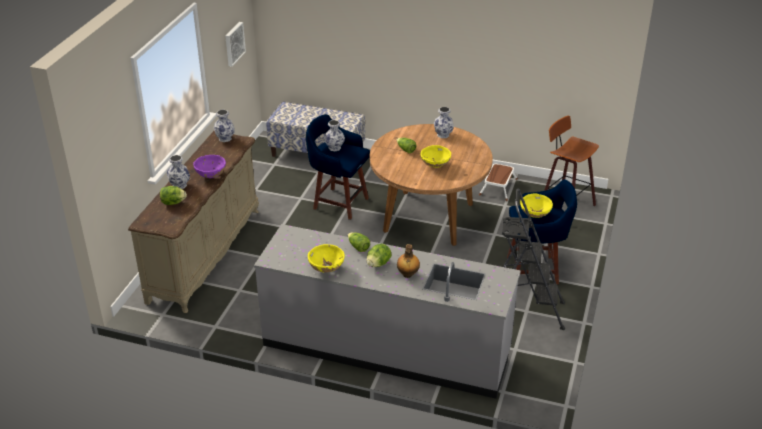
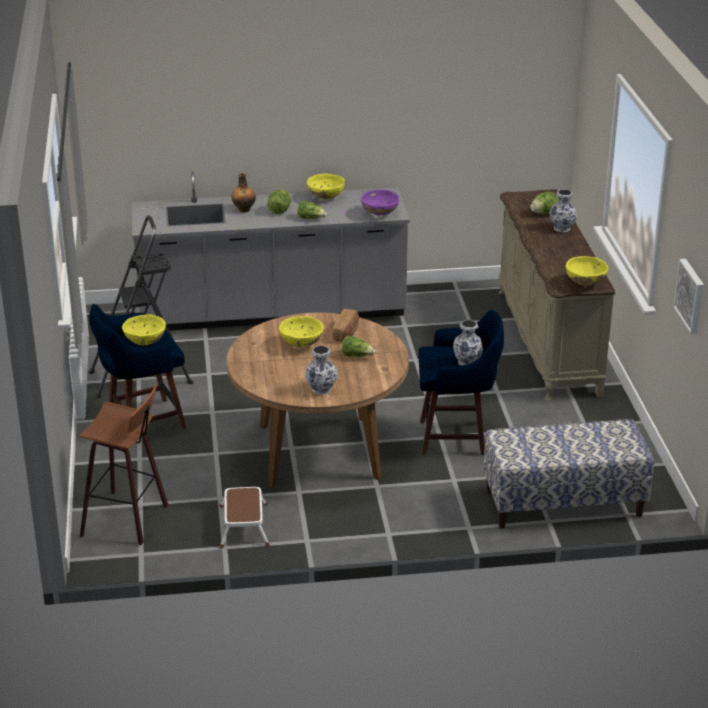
camera: 155 degrees right, 5 degrees down
(211, 175) = (542, 244): purple bowl -> purple bowl (379, 214)
(225, 138) = (585, 283): vase -> yellow bowl
(400, 166) = (346, 333): none -> bread

